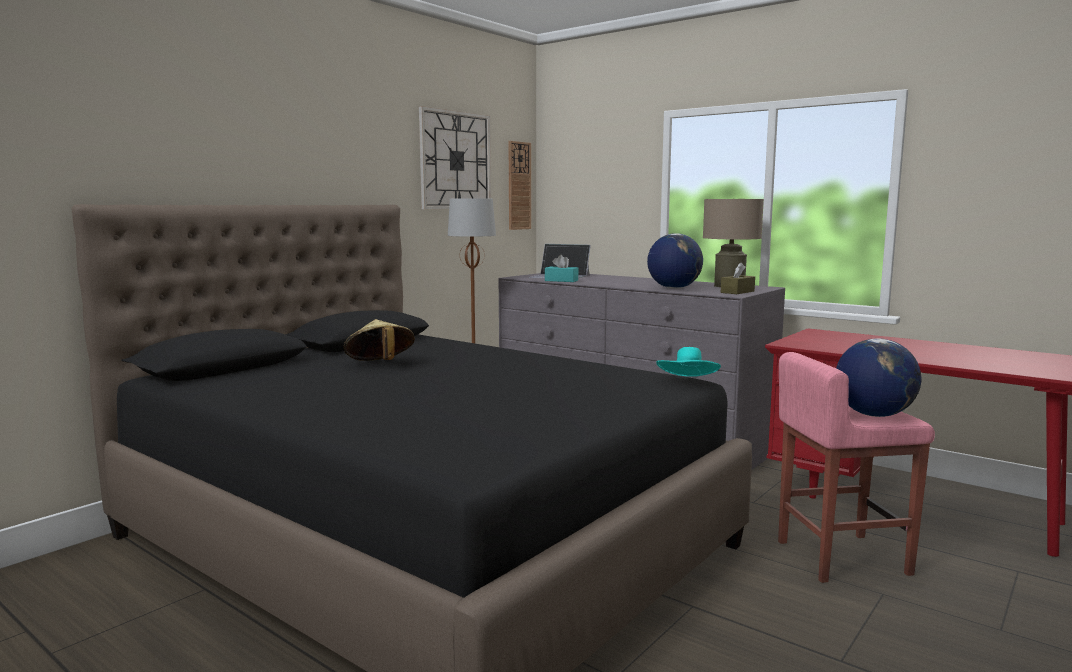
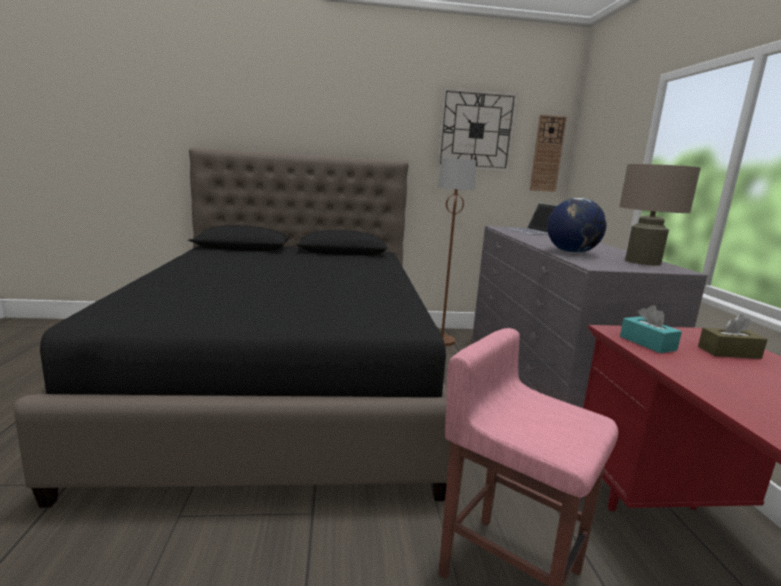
camera: 45 degrees right, 5 degrees up
(380, 365) = (299, 263): beige hat -> none
(561, 280) = (514, 233): turquoise tissue box -> turquoise tissue box (647, 343)
(688, 382) = (406, 327): turquoise hat -> none
(737, 292) = (615, 266): brown tissue box -> brown tissue box (729, 352)
(873, 415) = (540, 430): globe -> none

